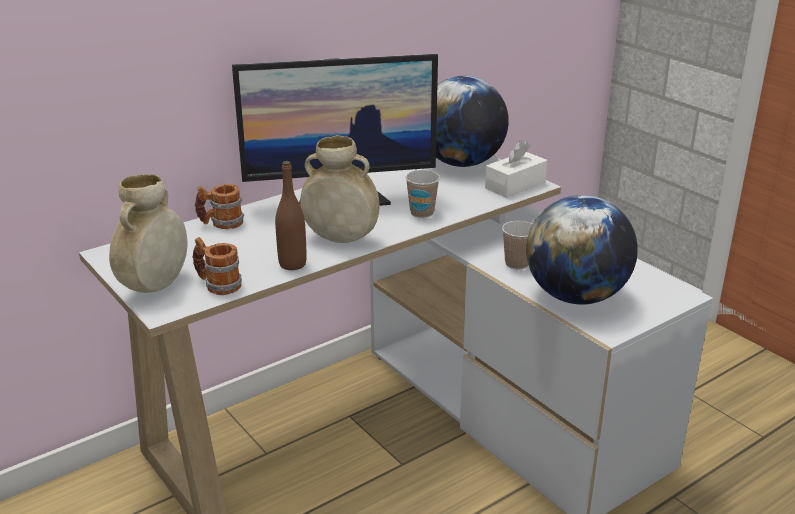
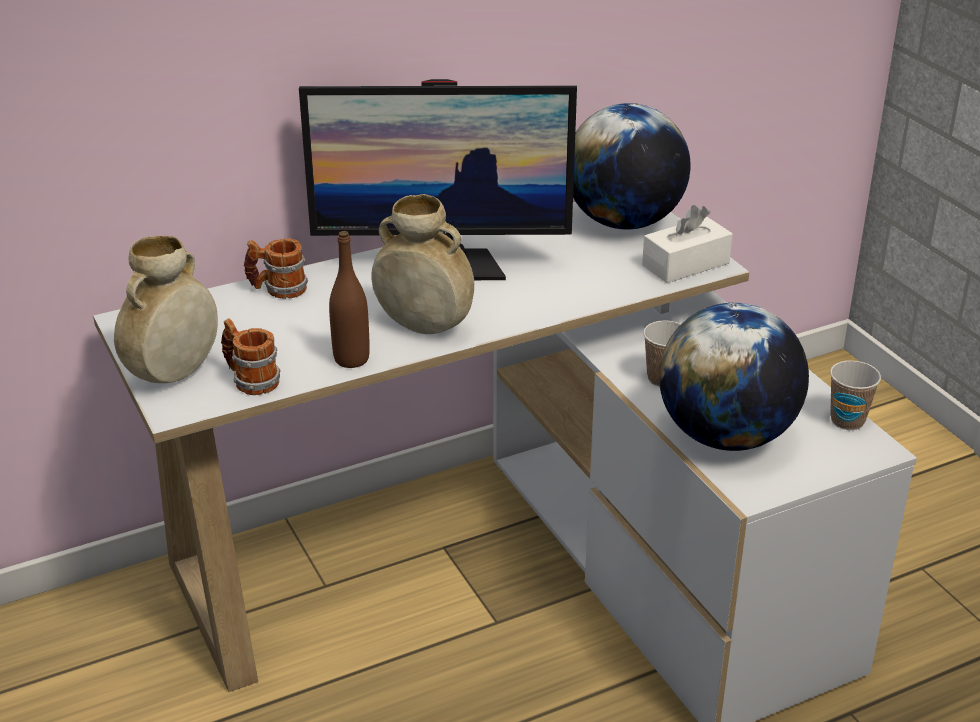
camera: 10 degrees right, 5 degrees up
(422, 213) = (543, 297): cup -> cup (847, 420)

